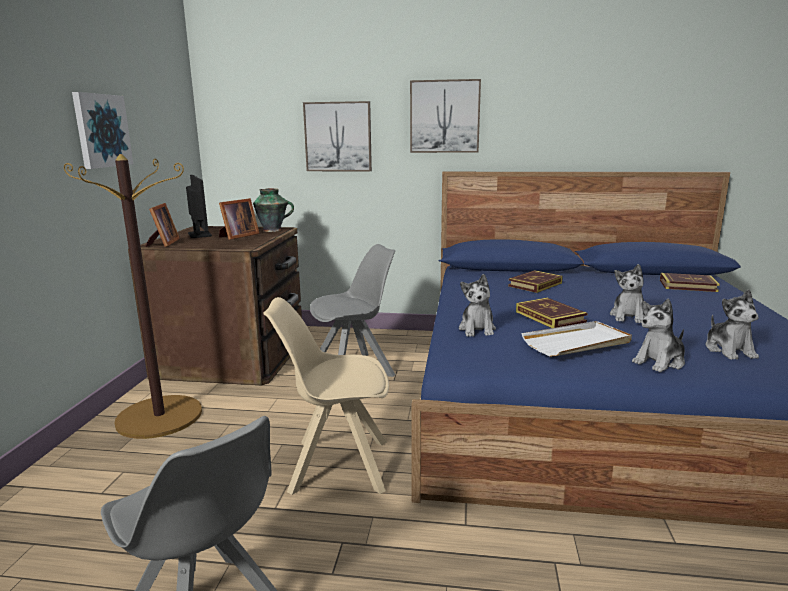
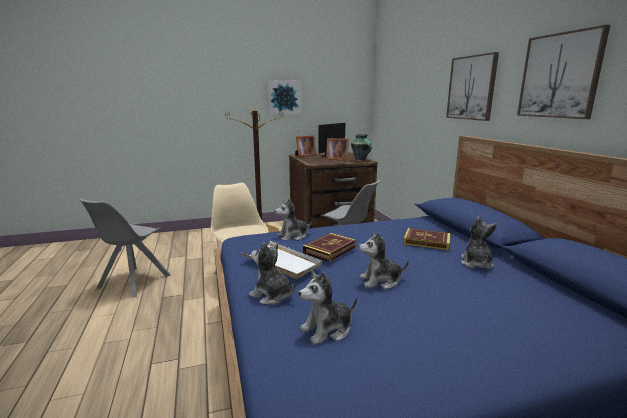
camera: 65 degrees right, 0 degrees up
(338, 137) = (417, 103): picture -> picture (559, 76)
(593, 283) = (476, 263): none -> plush toy
(687, 285) = (560, 314): book -> none

